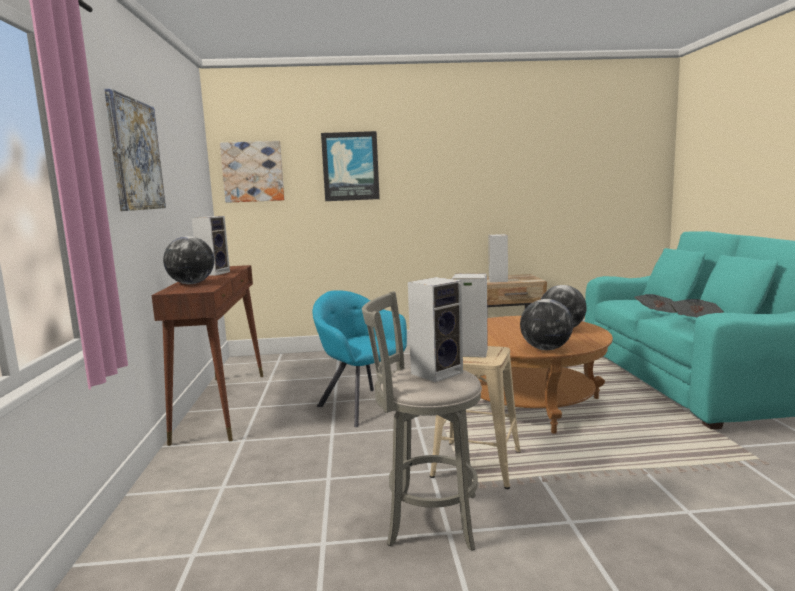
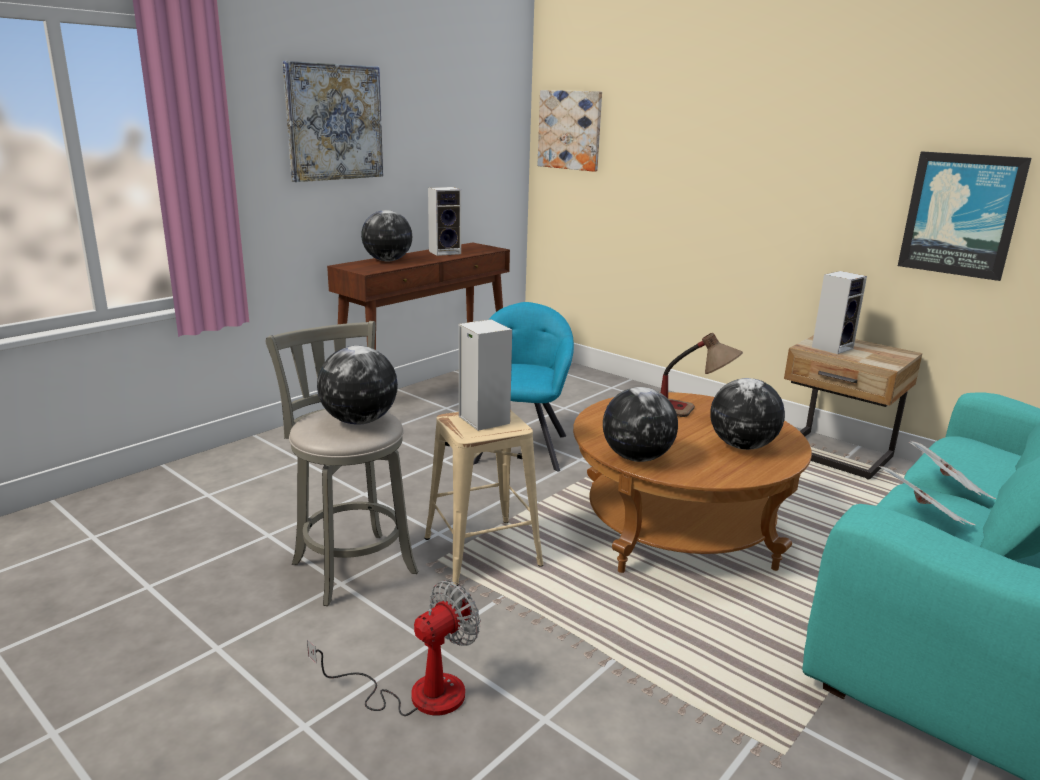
camera: 45 degrees right, 10 degrees up
(350, 166) = (679, 134): picture -> picture (961, 215)
(437, 372) = (360, 421): speaker -> globe
(506, 325) = (694, 413): none -> table lamp
(626, 547) = (417, 693): none -> fan

